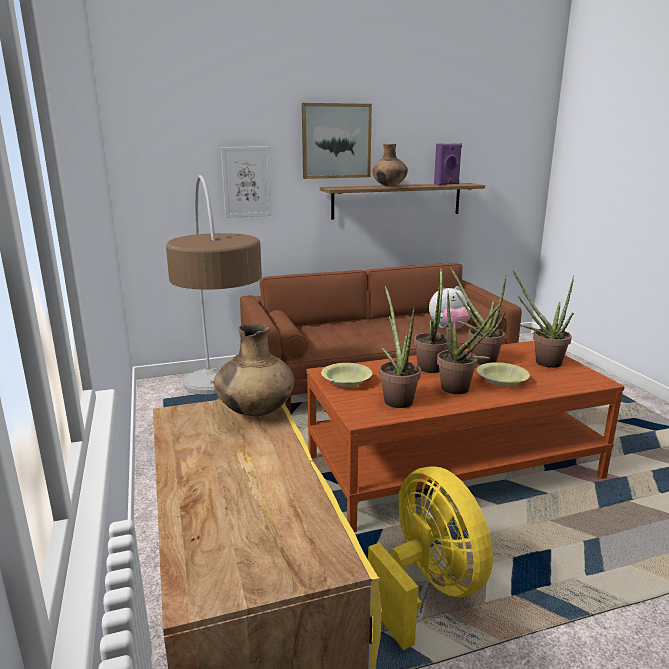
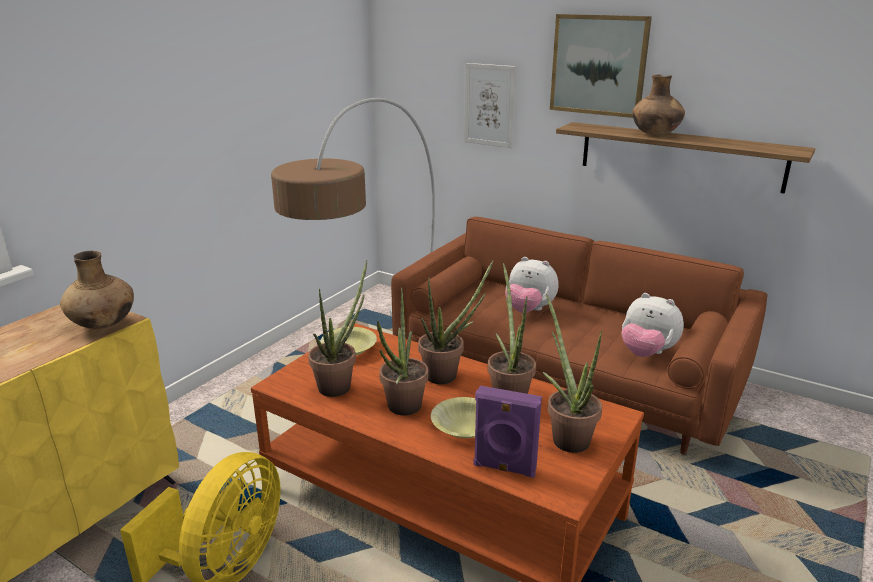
camera: 50 degrees right, 5 degrees up
(351, 332) = (529, 310): none -> plush toy
(447, 184) = (752, 145): purple speaker -> purple speaker (504, 468)

